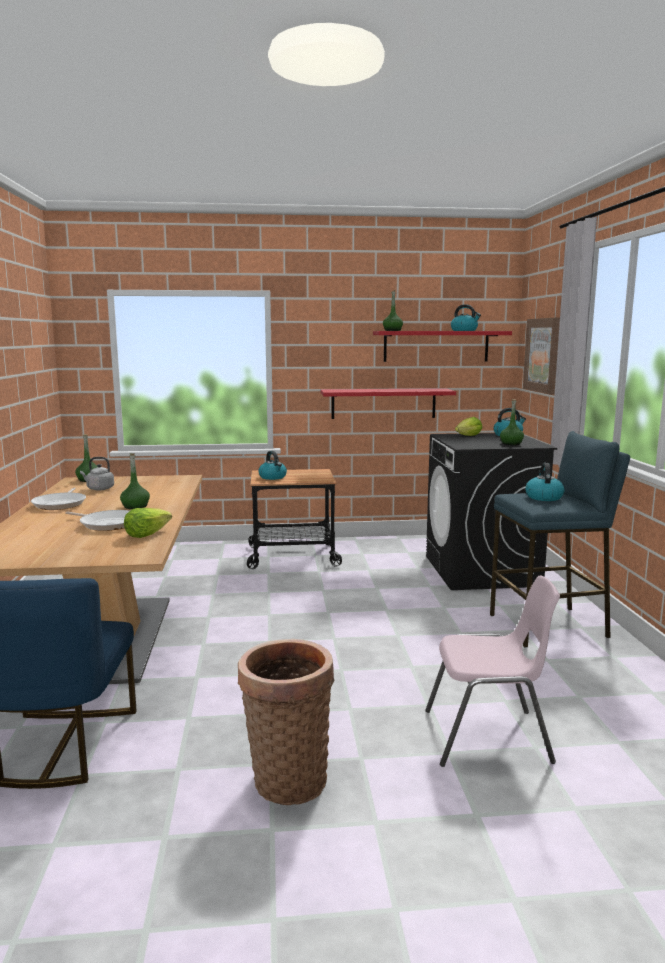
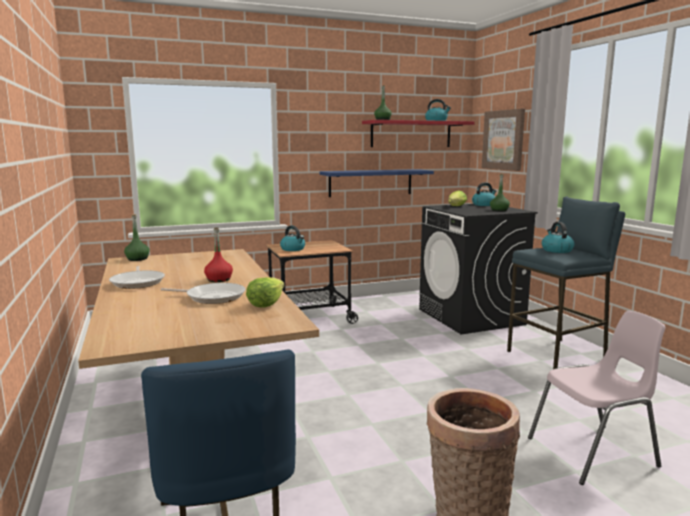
camera: 15 degrees left, 0 degrees up
(99, 489) = (159, 266): grey kettle -> none
(135, 506) = (219, 279): green bottle -> red bottle
(383, 403) = (370, 182): red shelf -> blue shelf

